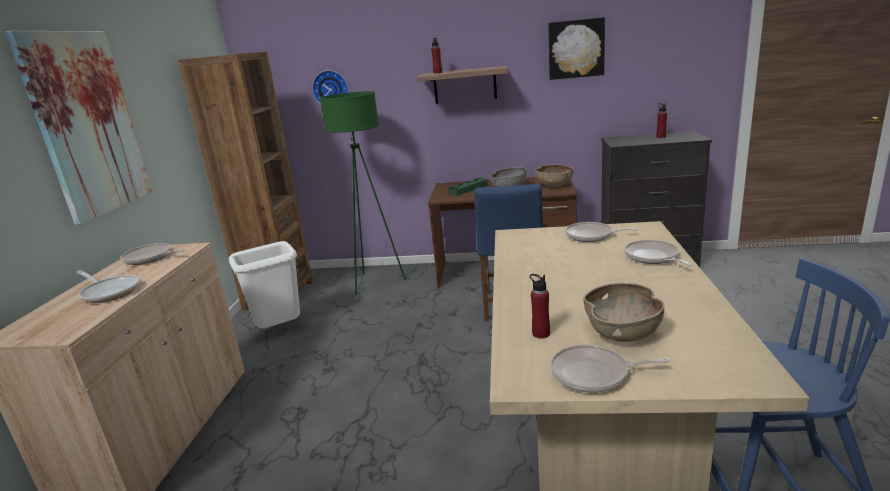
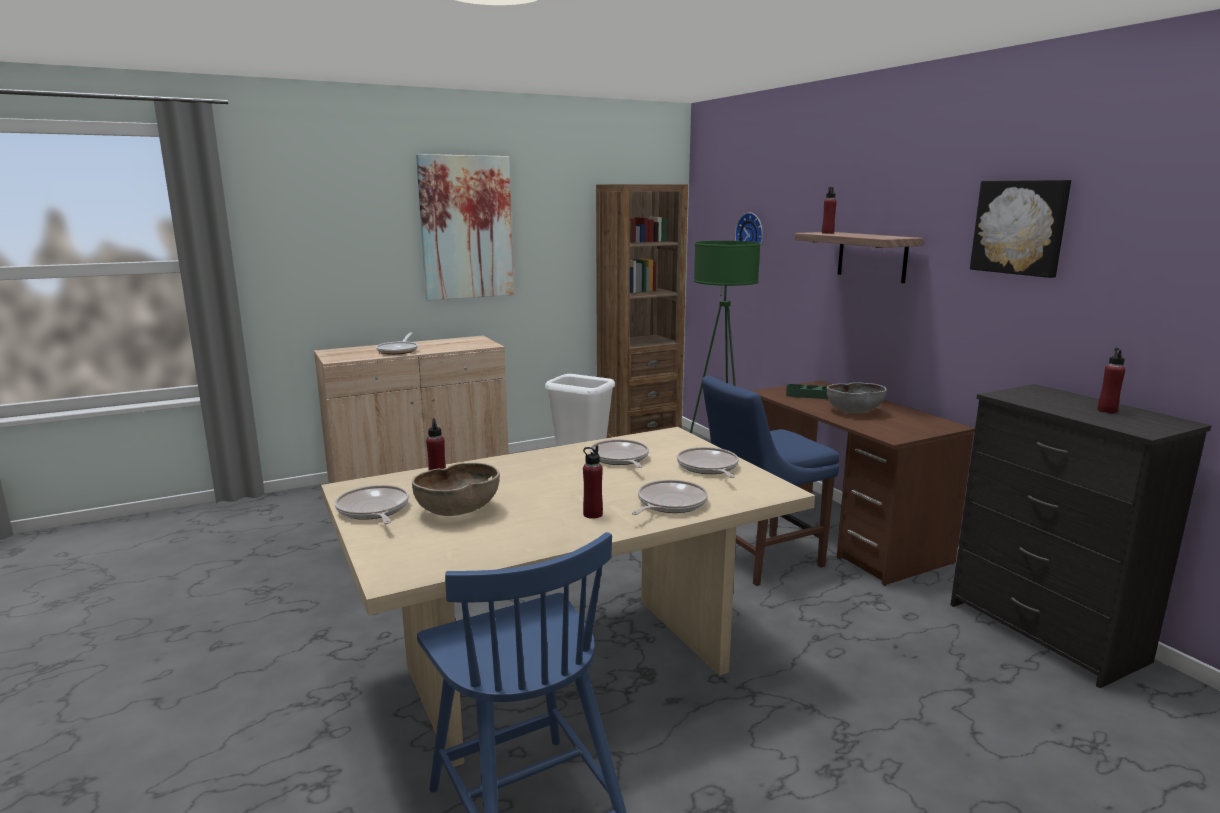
camera: 55 degrees right, 5 degrees down
(150, 258) = (461, 342): frying pan -> frying pan (620, 458)
(554, 185) = (907, 429): brown bowl -> none
(659, 283) = (592, 514): none -> red bottle

